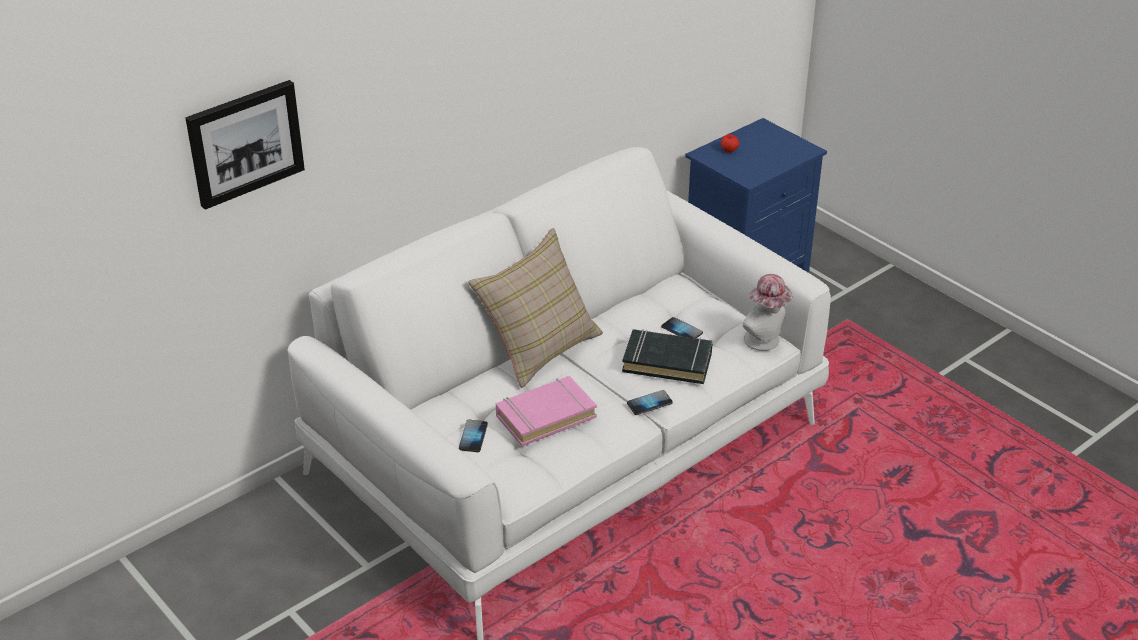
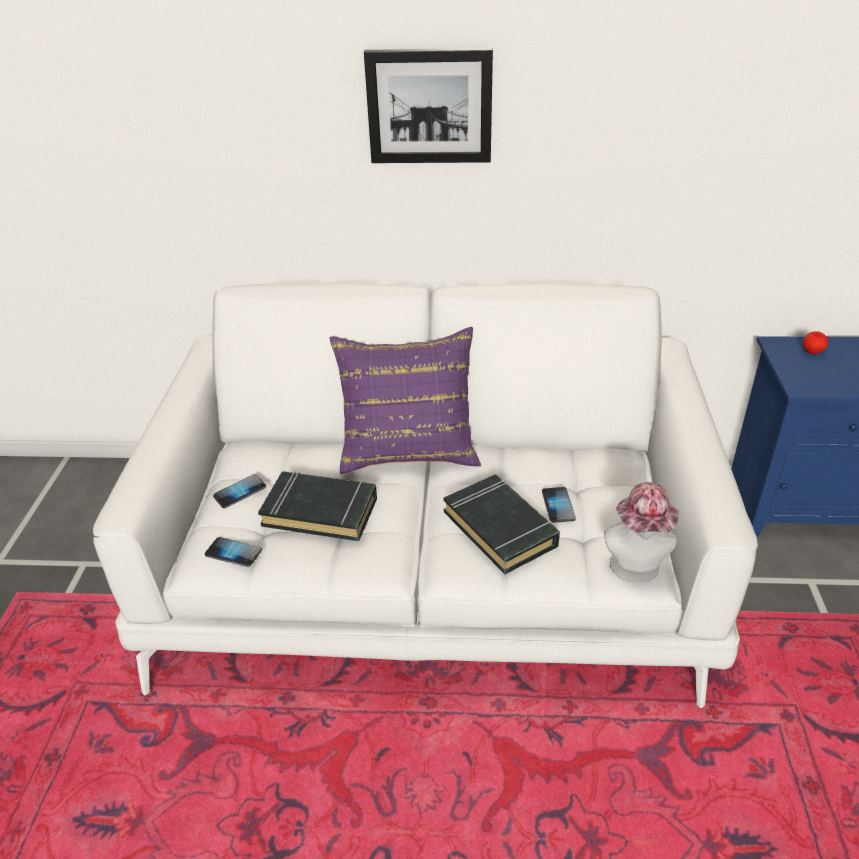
camera: 45 degrees right, 0 degrees up
(245, 143) = (152, 104): picture -> picture (429, 106)
(539, 347) = (408, 448): beige pillow -> purple pillow
(545, 416) = (320, 511): pink book -> black book
(649, 403) = (426, 560): phone -> phone (233, 553)

